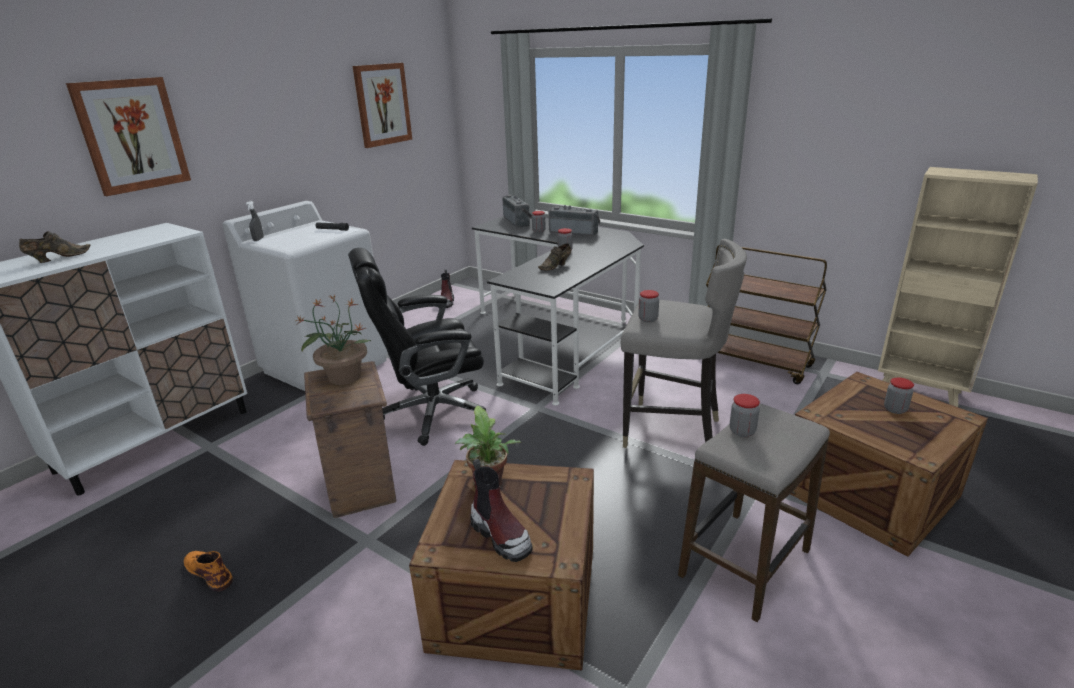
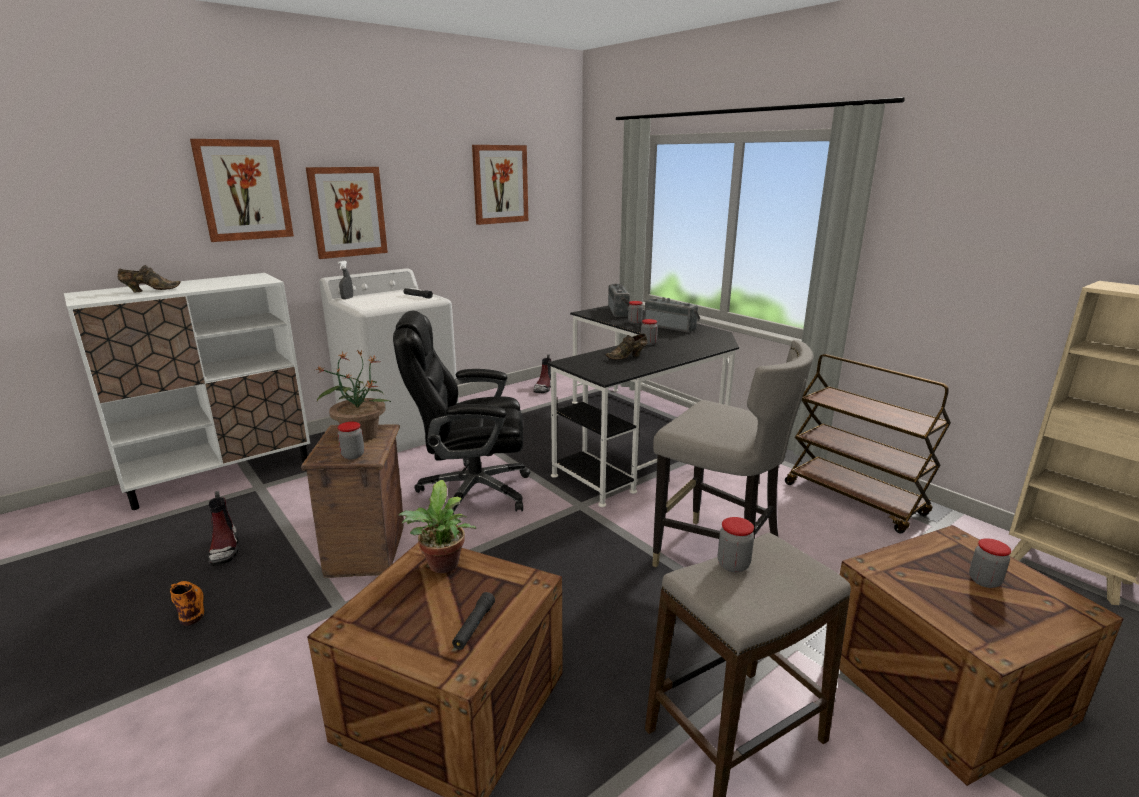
camera: 15 degrees right, 5 degrees down
(241, 148) = (348, 212): none -> picture
(501, 535) = (417, 627): boot -> boot (225, 549)
(548, 524) = (474, 626): none -> black flashlight
(648, 319) = (691, 421): jar -> jar (353, 455)

